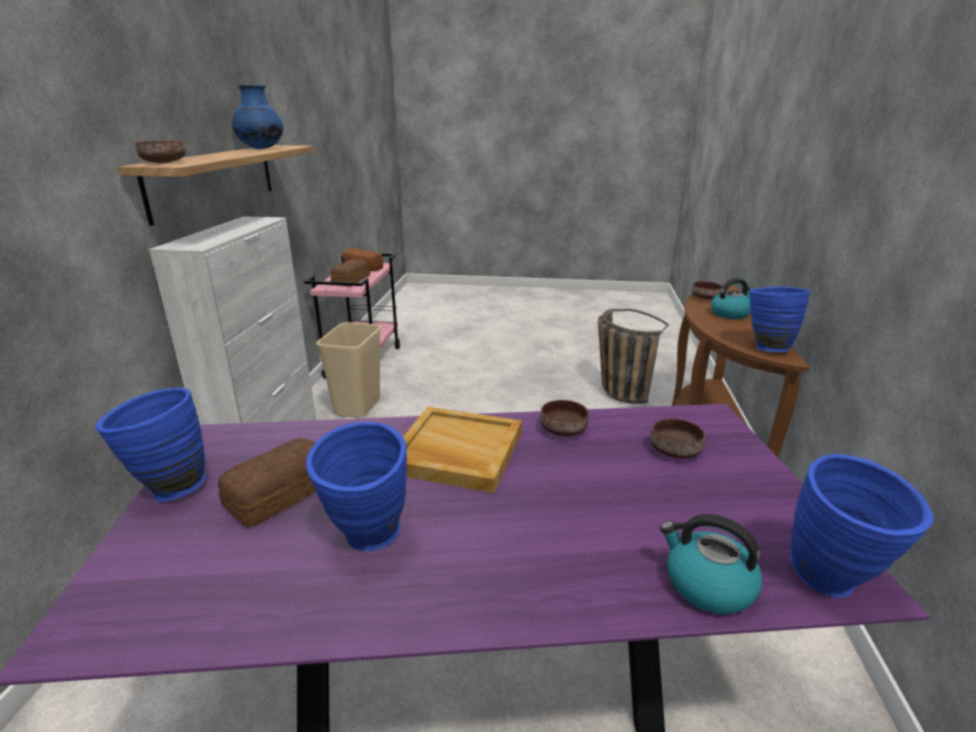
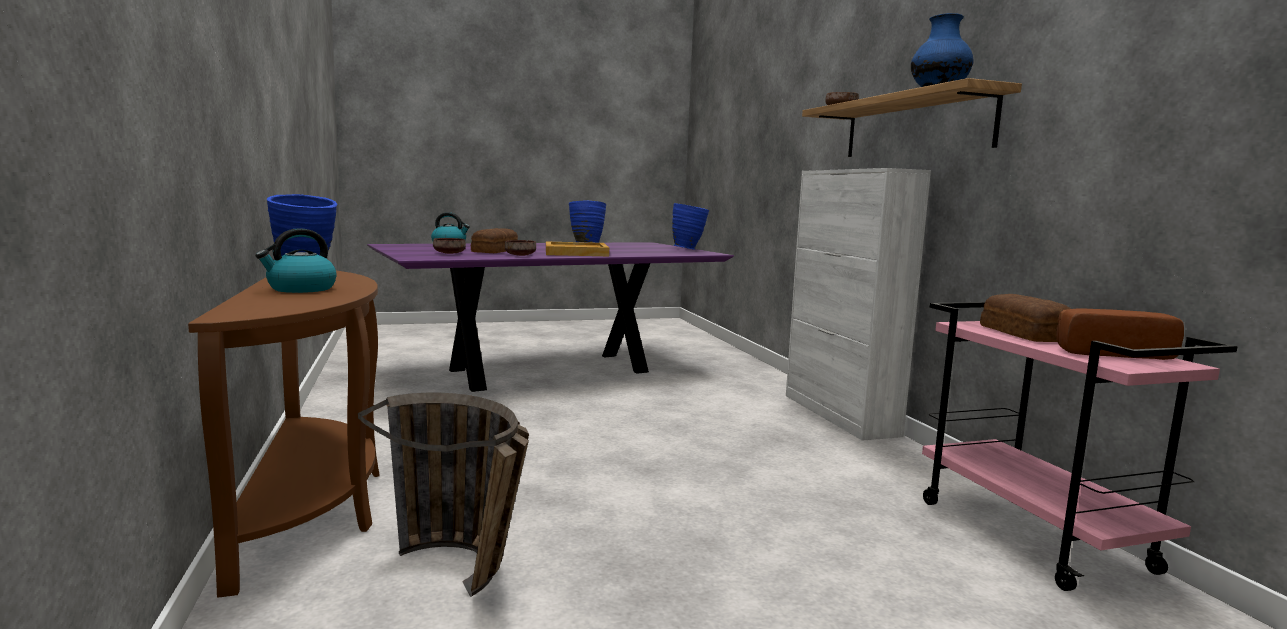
camera: 155 degrees right, 15 degrees down
(278, 494) = (641, 249): bread -> bread (496, 251)
(357, 407) = (868, 465): beige trash can -> none
(706, 298) = (311, 302): brown bowl -> none
(835, 585) = (397, 244): blue vase -> none

